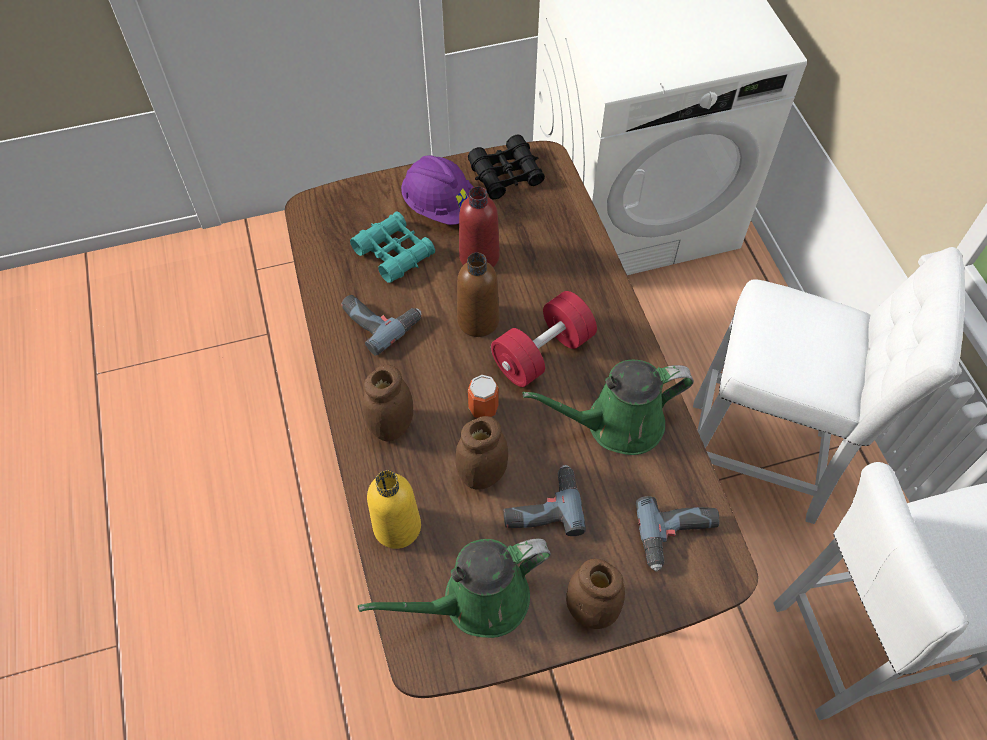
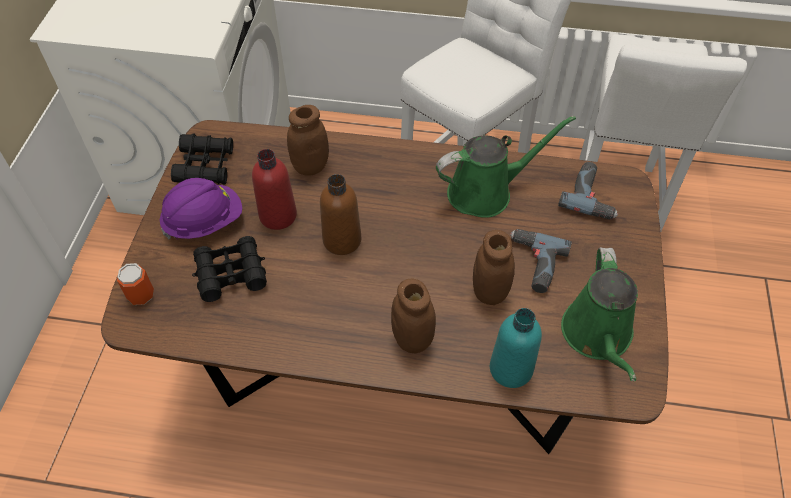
camera: 65 degrees left, 5 degrees down
(380, 319) = (296, 310): power drill -> none
(394, 253) = (231, 274): turquoise binoculars -> black binoculars
(397, 527) = (511, 369): yellow bottle -> turquoise bottle
(483, 408) = (428, 268): can -> can (141, 295)
(542, 353) = (398, 211): red dumbbell -> none
(591, 609) = (629, 267): brown jar -> brown jar (310, 166)
(617, 424) = (485, 192): green watering can -> green watering can turned 120 degrees counterclockwise

